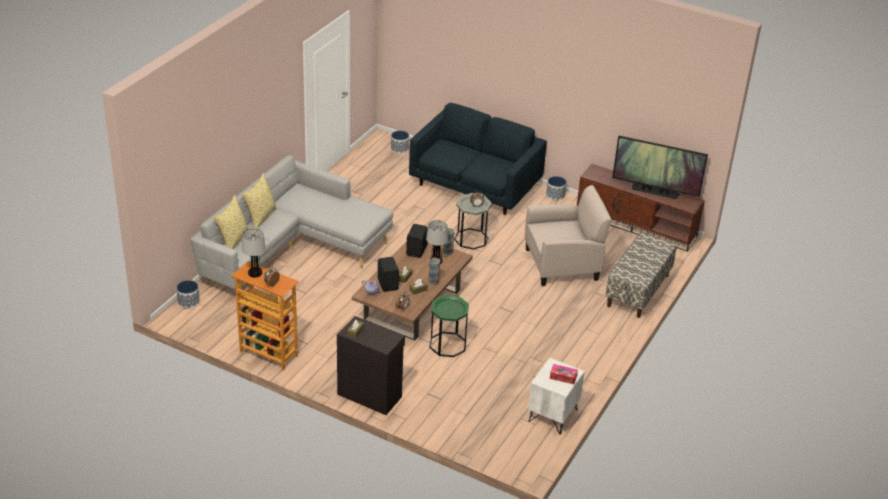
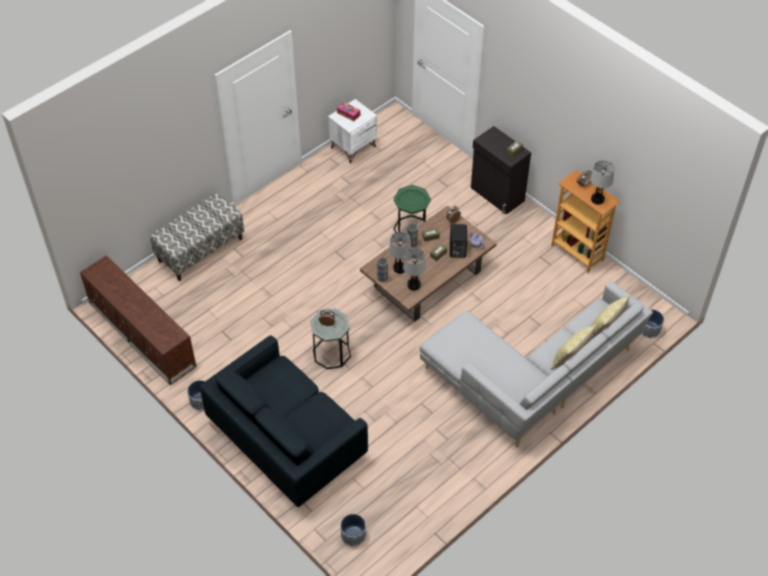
camera: 160 degrees left, 15 degrees up
(417, 251) = (413, 285): black speaker -> table lamp
(562, 264) = (254, 297): beige armchair -> none
(654, 191) = (123, 294): television -> none

